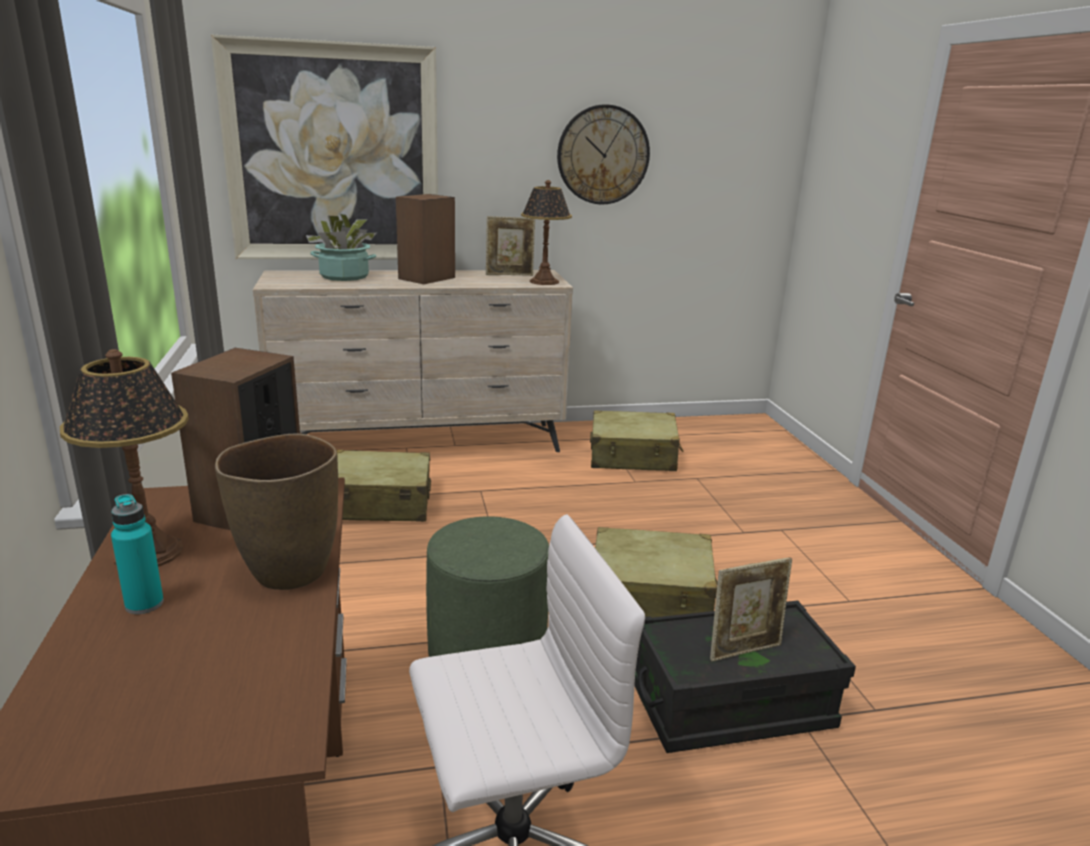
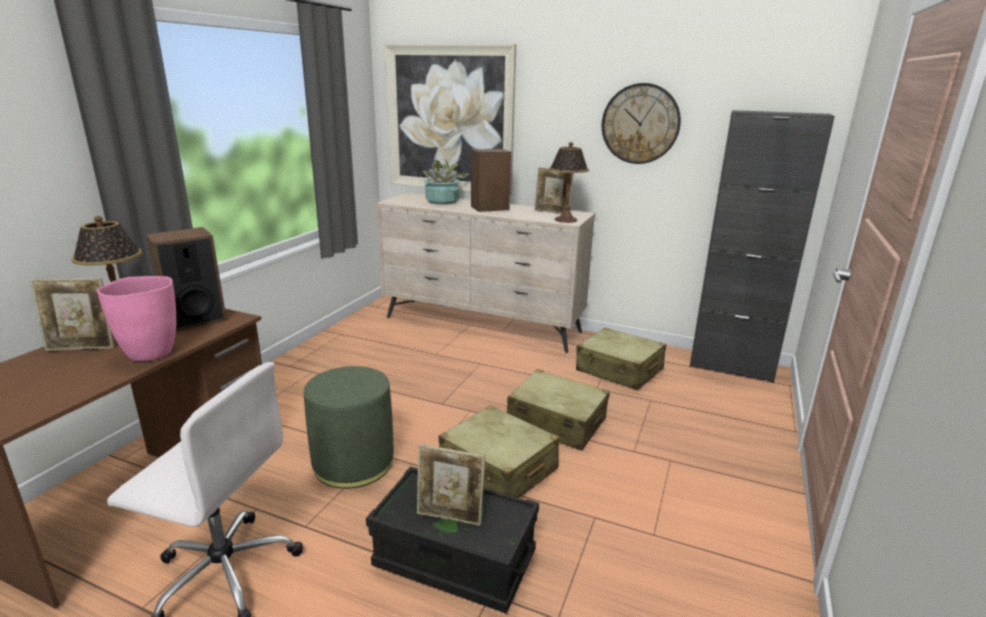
camera: 35 degrees right, 0 degrees up
(144, 604) = (82, 348): turquoise bottle -> picture frame
(288, 572) = (150, 353): brown vase -> pink vase
(379, 503) = (412, 354): beige suitcase -> beige suitcase (556, 422)
(722, 425) = (731, 367): none -> black cabinet

